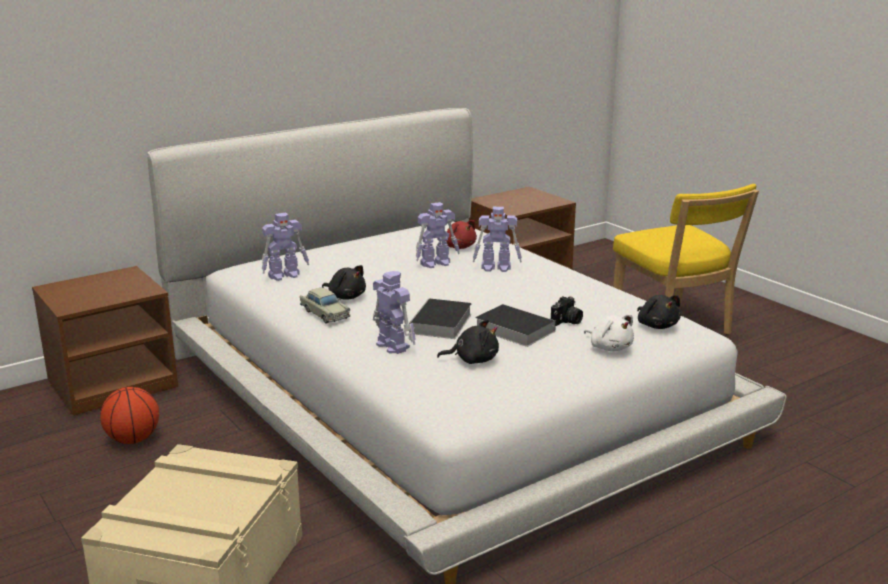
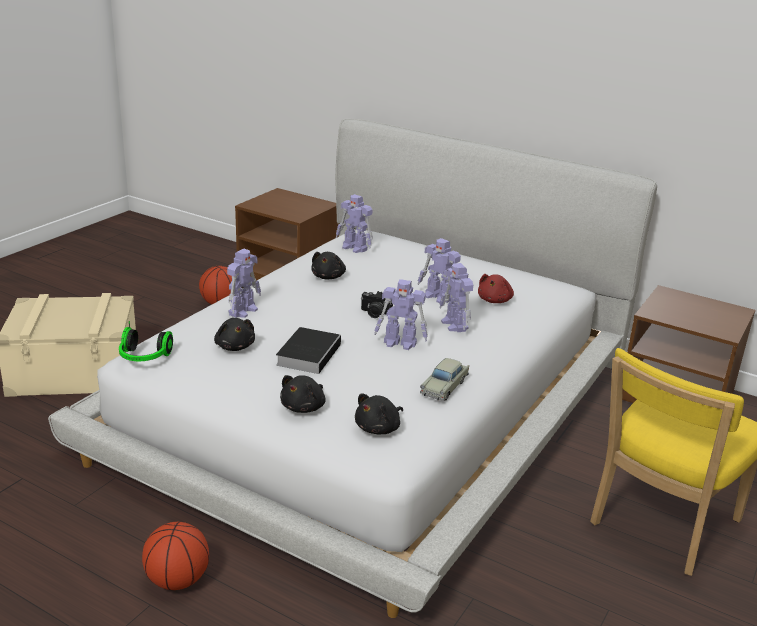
camera: 65 degrees right, 5 degrees up
(325, 314) = (289, 276): beige toy car -> beige toy car (444, 386)
(441, 324) = (297, 321): book -> none
(466, 409) = (144, 358): none -> headphones
(517, 292) = (400, 343): none -> toy robot
(567, 322) = (347, 377): camera -> camera (375, 313)
(609, 347) = (304, 407): white plush toy -> black plush toy
(679, 543) = (177, 580): none -> basketball

